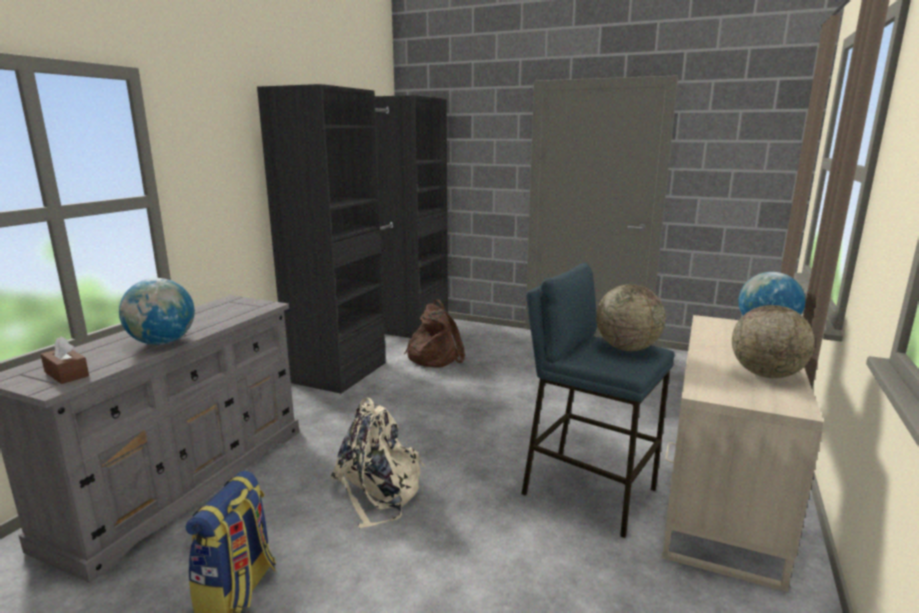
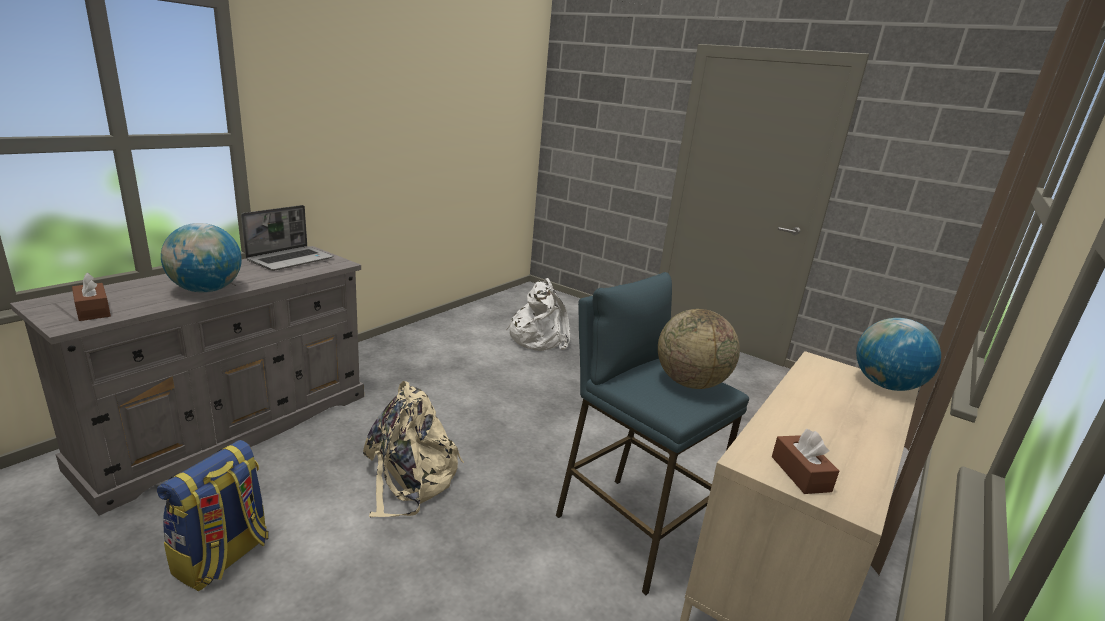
camera: 10 degrees right, 5 degrees up
(220, 308) = (291, 259): none -> laptop
(379, 346) = (488, 315): black wardrobe -> none
(434, 357) = (538, 338): brown backpack -> white backpack
(745, 394) = (800, 474): none -> brown tissue box
(766, 374) = (845, 451): globe -> none

